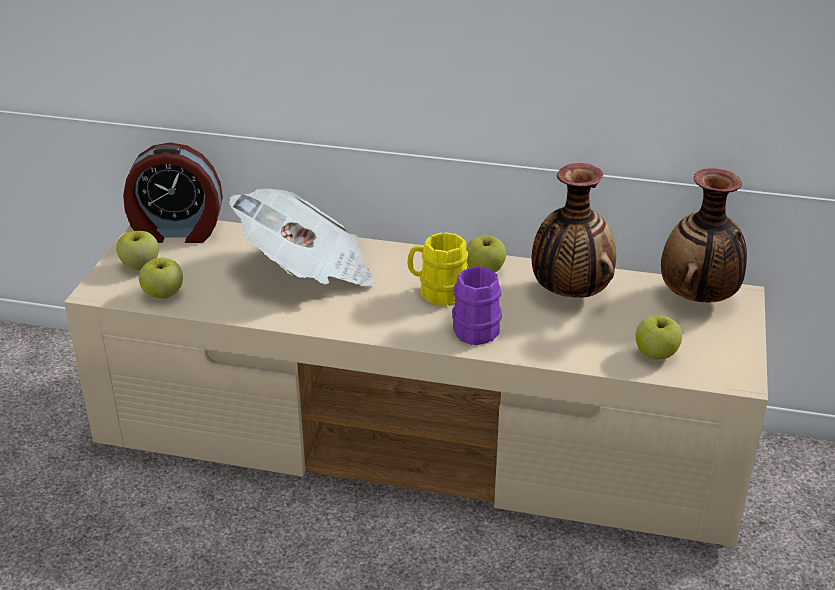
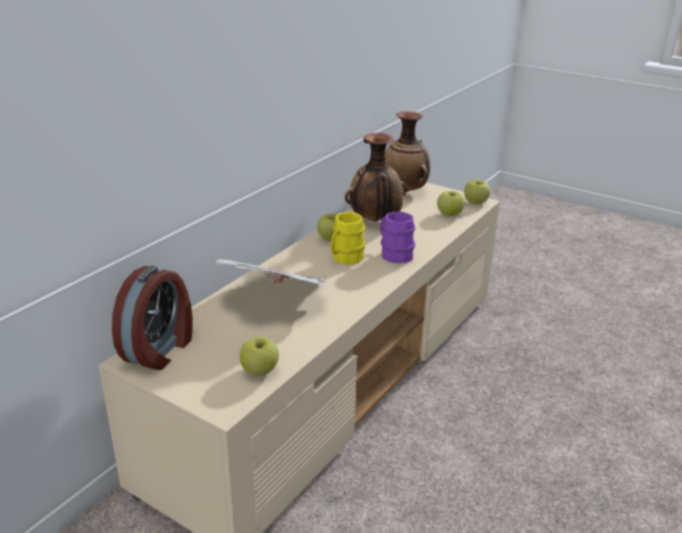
camera: 70 degrees left, 5 degrees down
(140, 266) = (201, 377): apple -> apple (475, 202)

